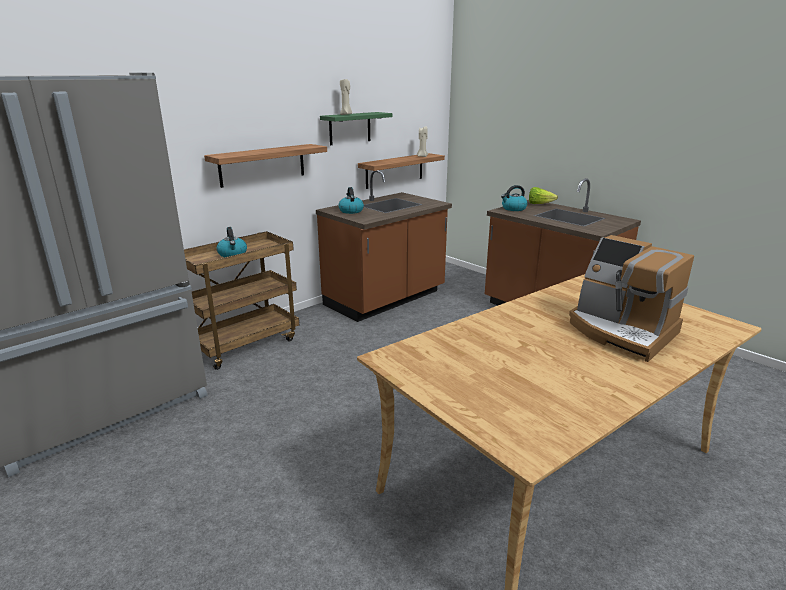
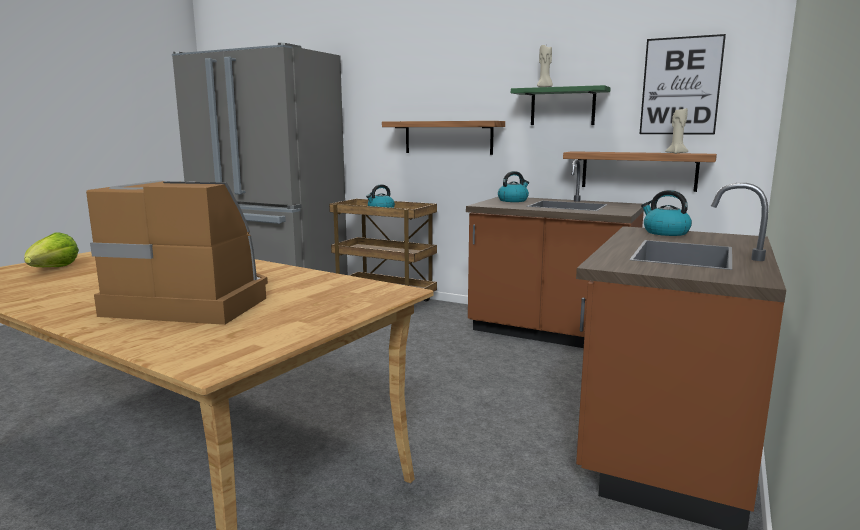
camera: 70 degrees right, 10 degrees down
(411, 110) = (680, 86): none -> picture
(539, 204) = (738, 240): lettuce -> lettuce (53, 269)
(621, 331) = (192, 302): coffee machine -> coffee machine turned 75 degrees clockwise

